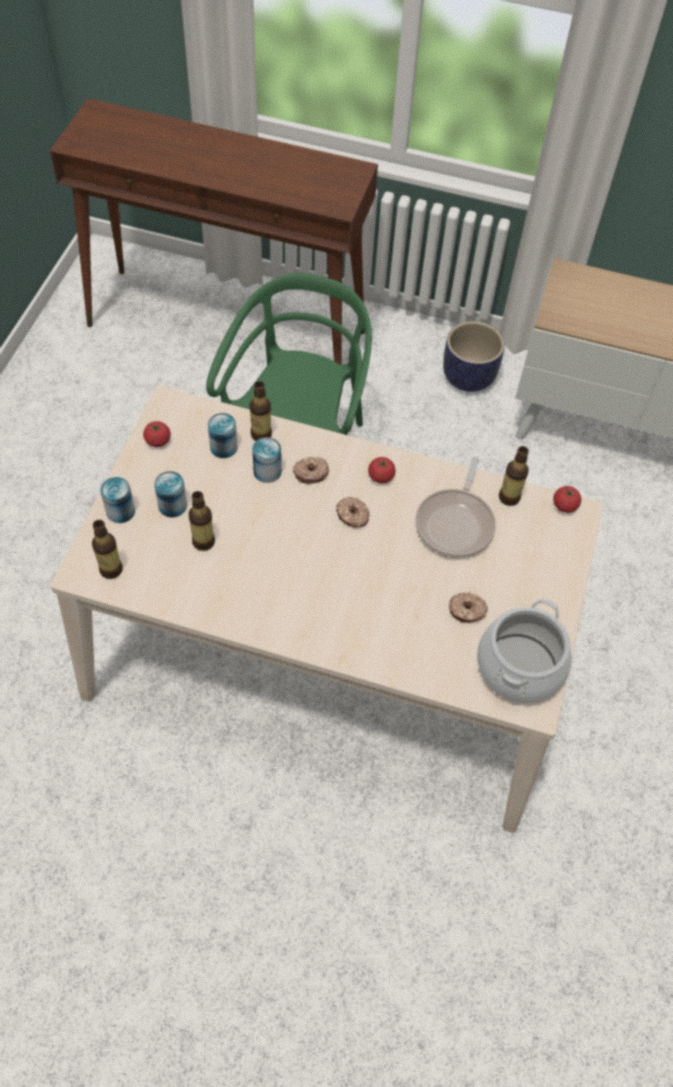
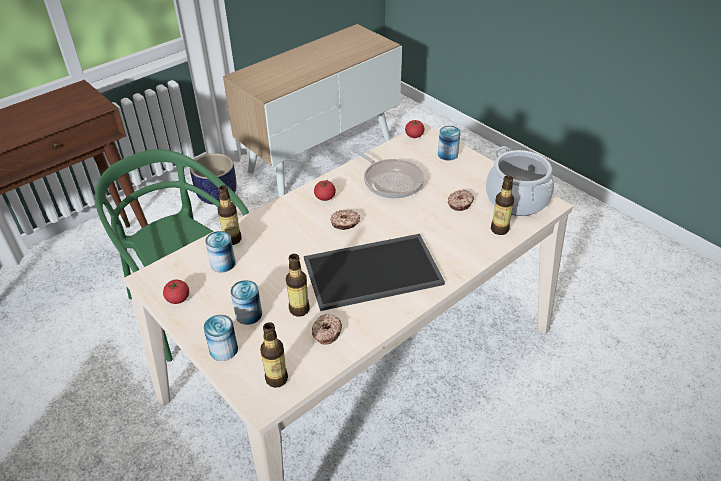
camera: 55 degrees left, 15 degrees down
(267, 471) = (268, 249): can -> can (447, 154)
(298, 577) = (373, 270): none -> tray
(310, 473) = (290, 228): donut -> donut (326, 332)
(509, 497) = (390, 153): bottle -> bottle (499, 229)

